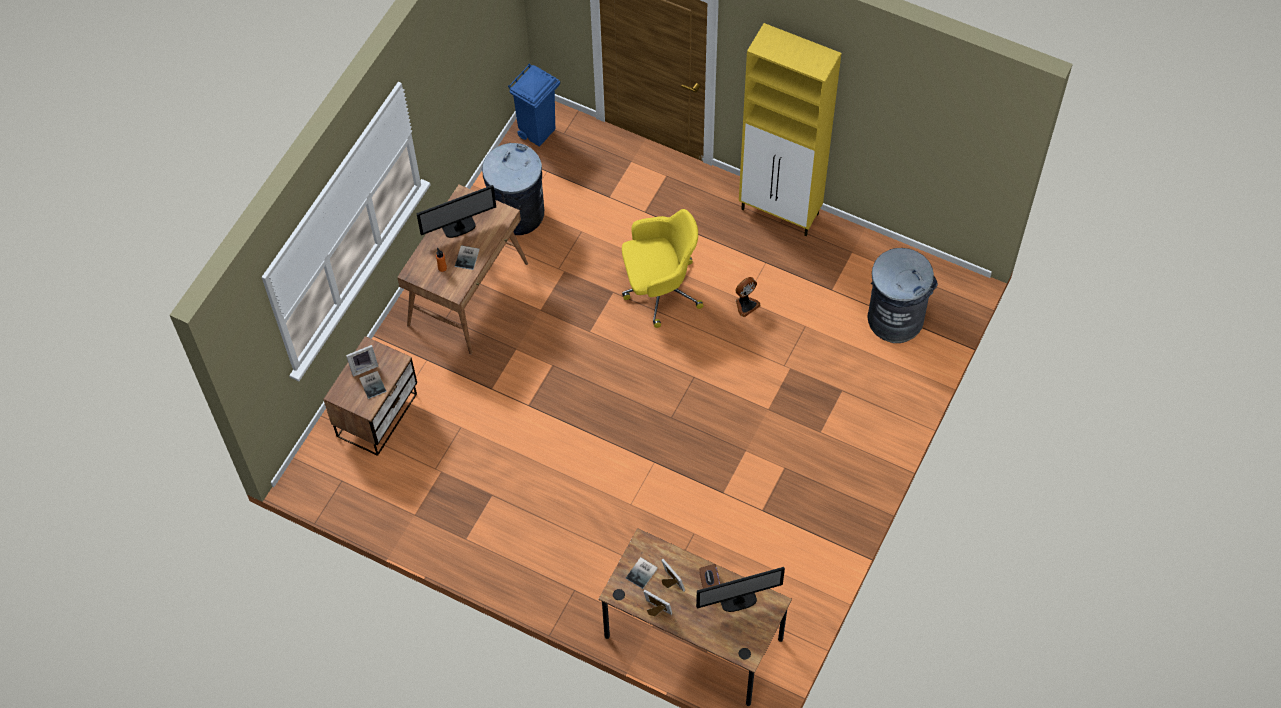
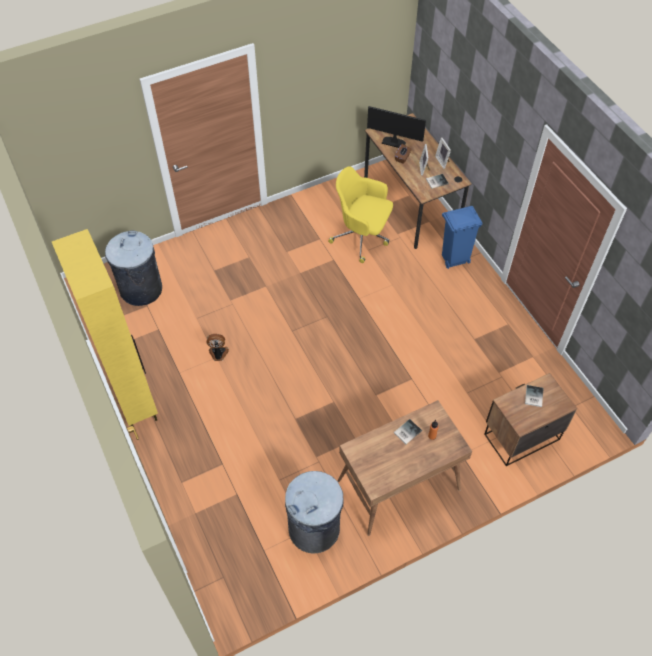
camera: 145 degrees left, 5 degrees down
(363, 366) = (533, 413): picture frame -> none
(459, 228) = (396, 460): monitor -> none
(538, 132) = (242, 593): blue trash can -> blue trash can (454, 260)
(659, 289) = (263, 400): yellow office chair -> yellow office chair (362, 237)

